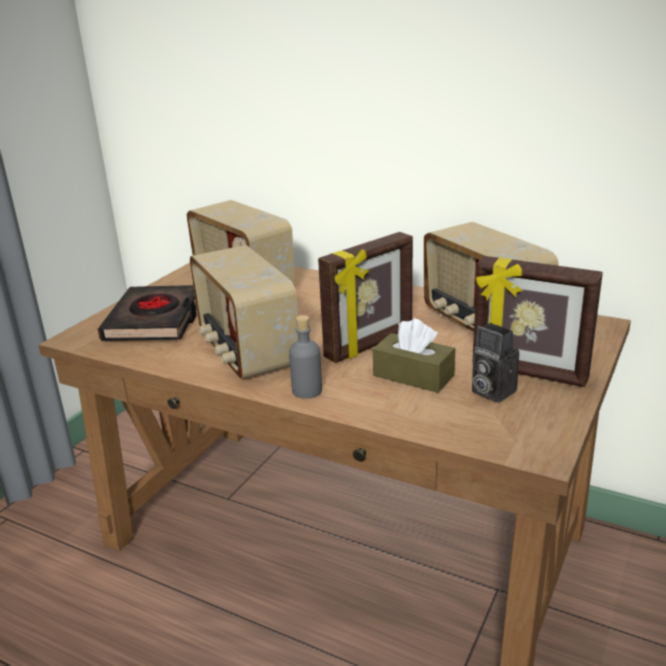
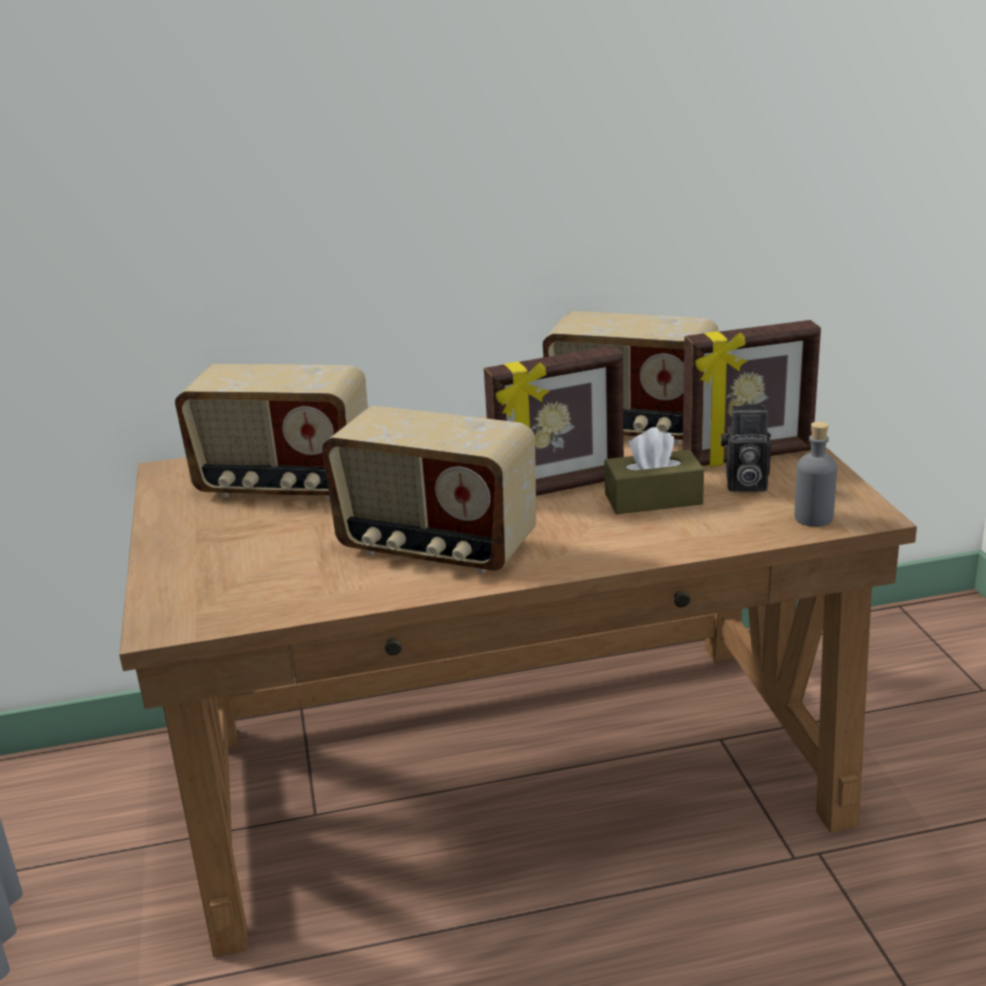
camera: 40 degrees left, 0 degrees up
(155, 320) = (240, 562): black book -> none
(307, 390) = (577, 554): grey bottle -> grey bottle (813, 518)
(370, 345) = (559, 488): picture frame -> picture frame turned 60 degrees clockwise

